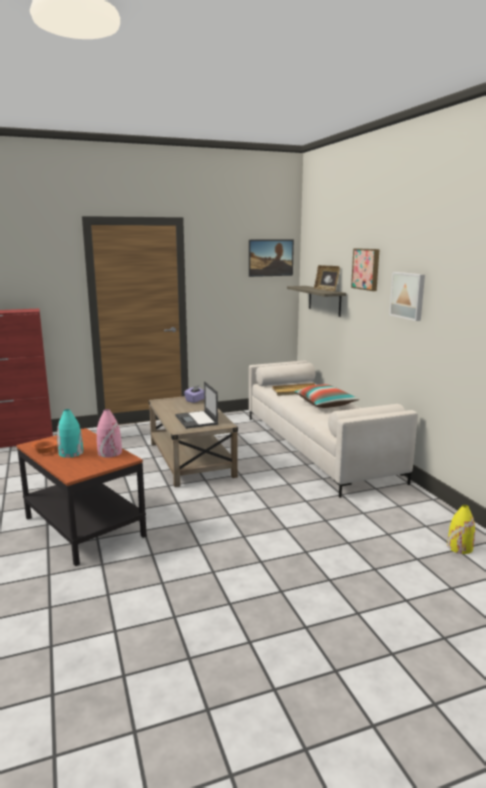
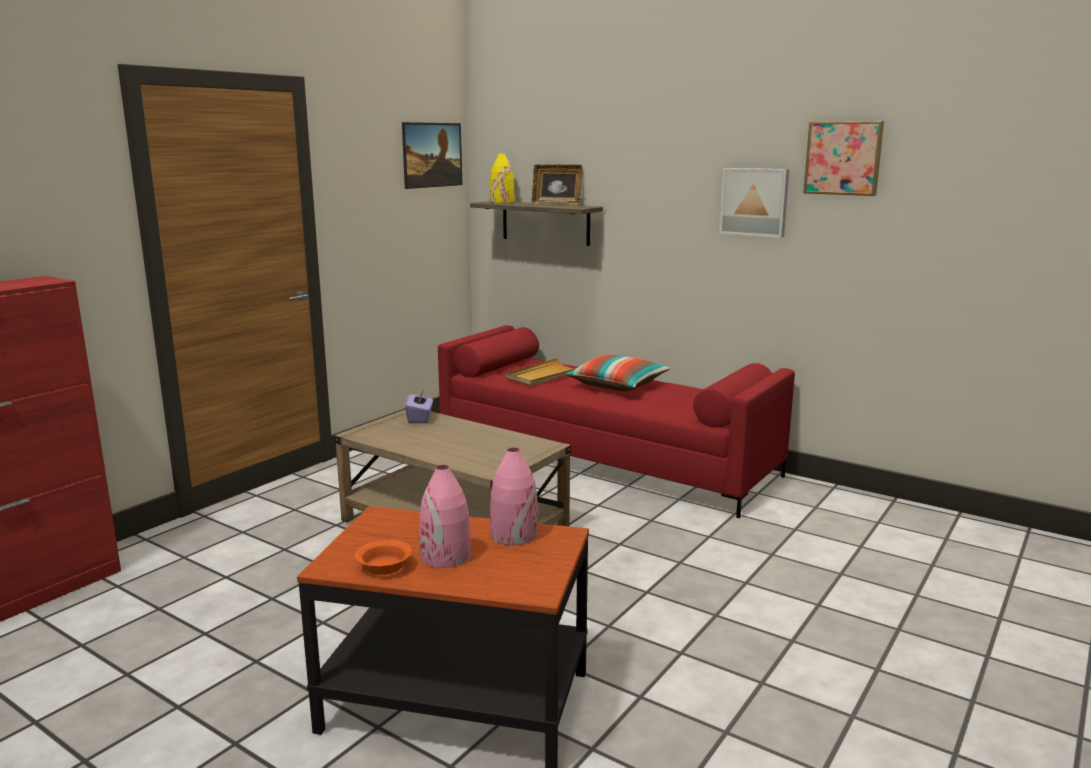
camera: 35 degrees left, 0 degrees up
(70, 453) = (445, 556): turquoise vase -> pink vase
(196, 420) = (488, 449): laptop -> none
(318, 447) = (605, 457): white sofa -> red sofa
(366, 269) = (652, 166): picture -> picture (843, 158)
(459, 547) = (944, 535): yellow vase -> yellow vase (502, 202)

